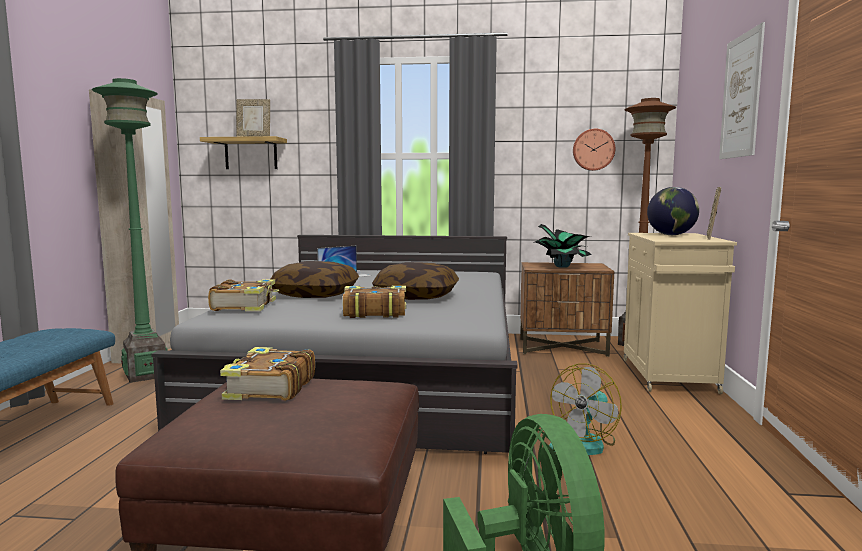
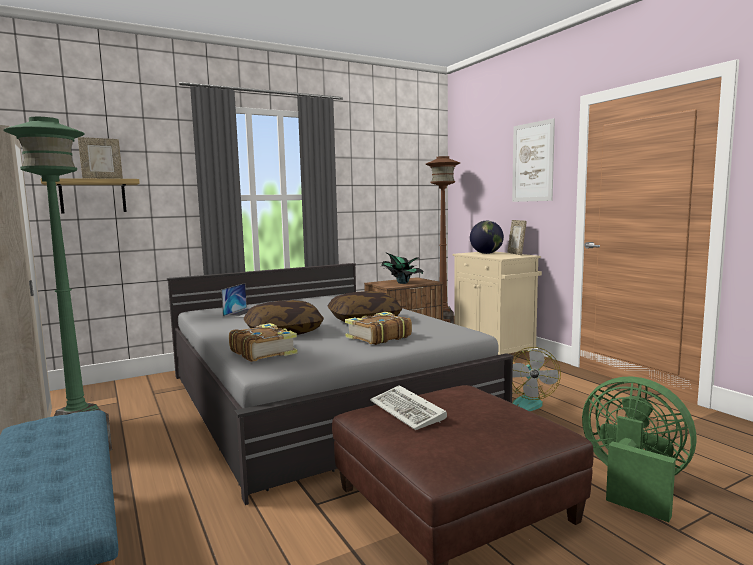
camera: 35 degrees left, 0 degrees up
(269, 388) = (409, 411): book -> keyboard
(593, 149) = (400, 192): wall clock -> none

